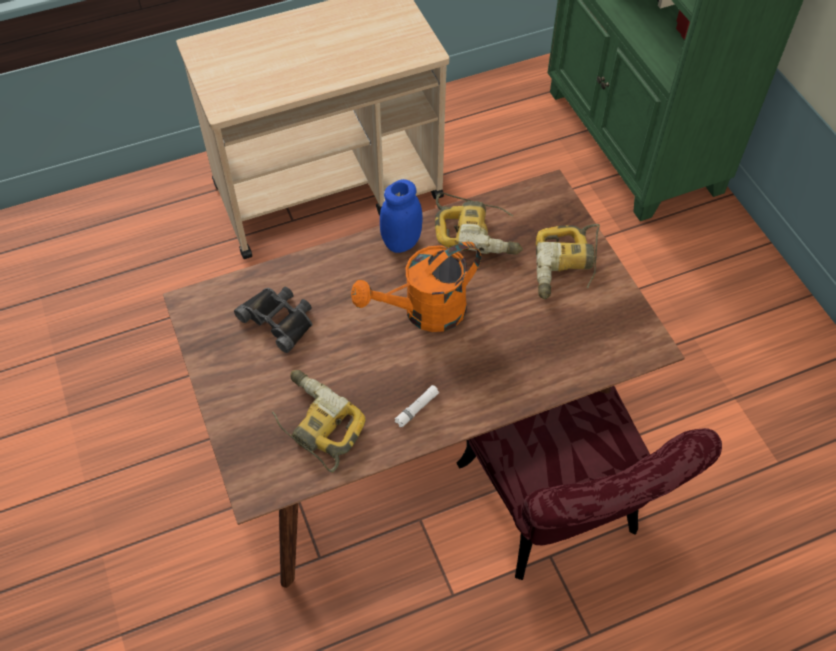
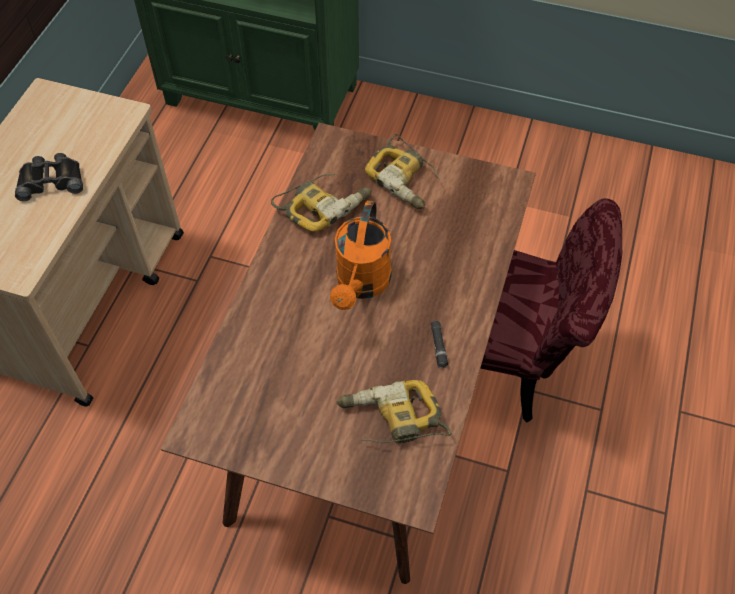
camera: 50 degrees left, 0 degrees up
(279, 319) = (273, 381): black binoculars -> black binoculars (51, 180)
(401, 242) = (284, 255): blue jar -> none
(417, 408) = (438, 346): white flashlight -> black flashlight

